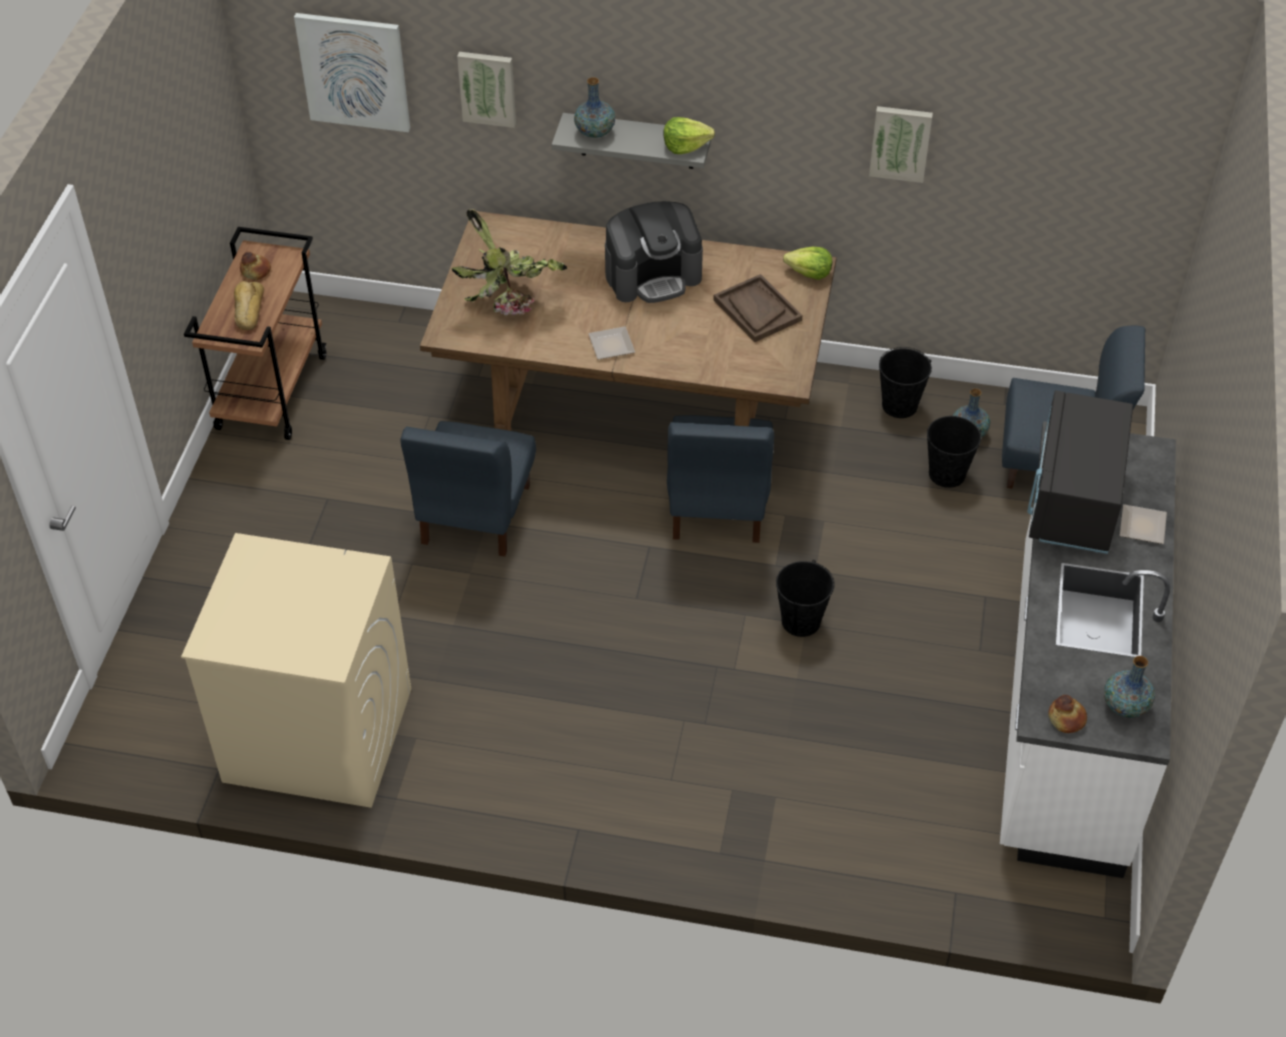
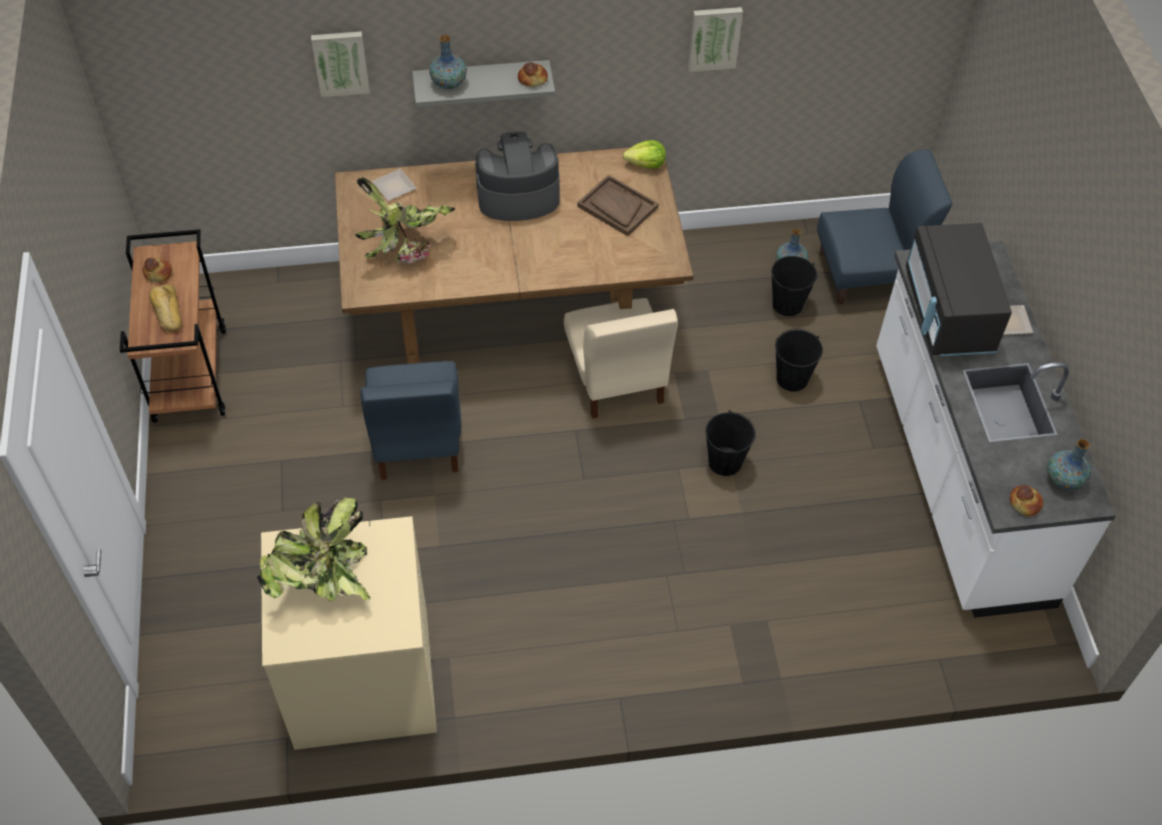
camera: 20 degrees left, 5 degrees up
(276, 594) = (325, 581): none -> potted plant
(354, 71) = (211, 72): picture -> none
(612, 344) = (509, 267): plate -> plate (395, 185)
(653, 275) = (517, 196): coffee machine -> coffee machine turned 150 degrees counterclockwise
(685, 146) = (532, 79): lettuce -> bread
(717, 505) = (616, 379): blue chair -> beige chair
(900, 405) = (727, 255): black bucket -> black bucket (792, 378)

